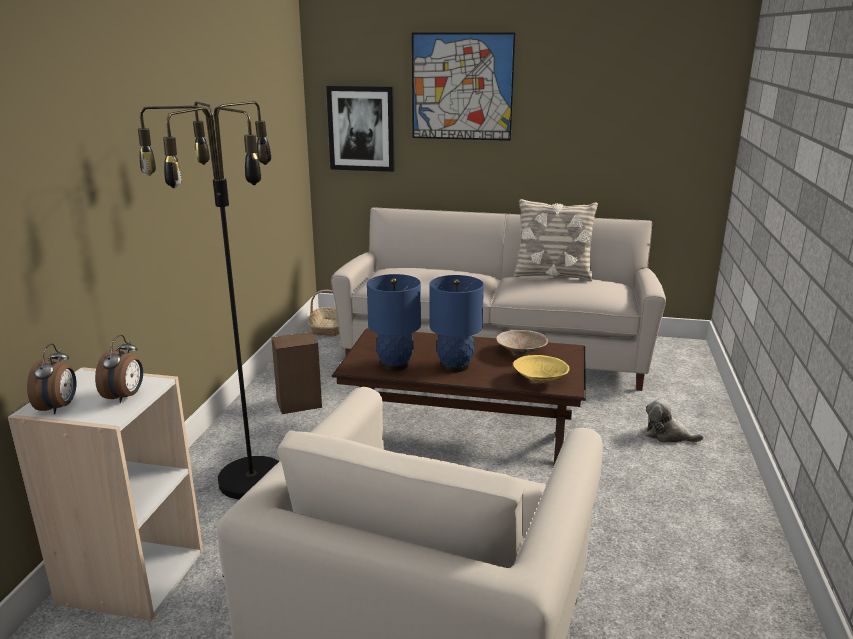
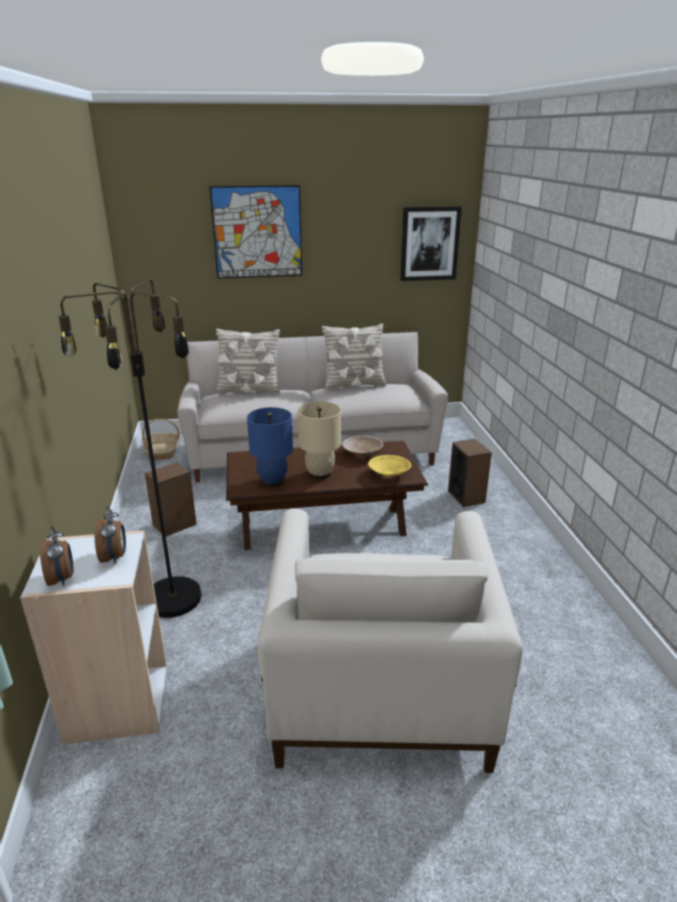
camera: 20 degrees left, 5 degrees up
(361, 128) = (169, 273): picture -> picture (429, 243)
(425, 268) = (249, 391): none -> beige pillow
(455, 366) = (320, 474): blue table lamp -> beige table lamp
(668, 435) = (466, 496): plush toy -> speaker

